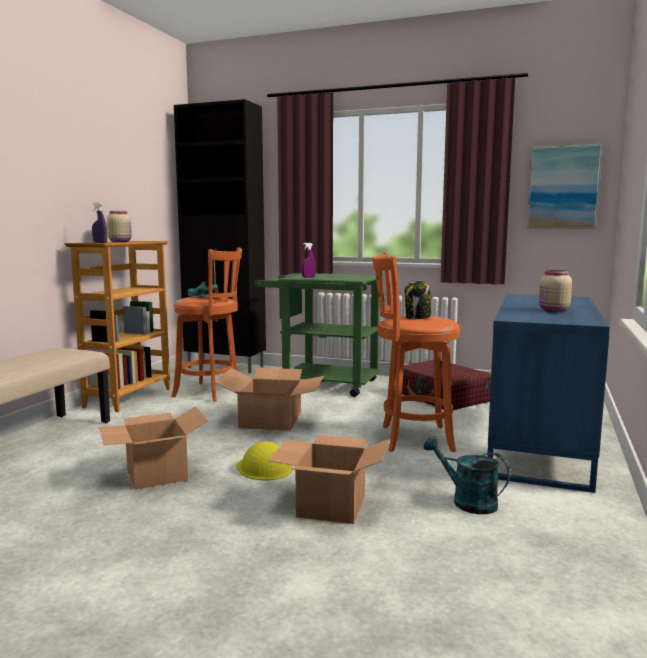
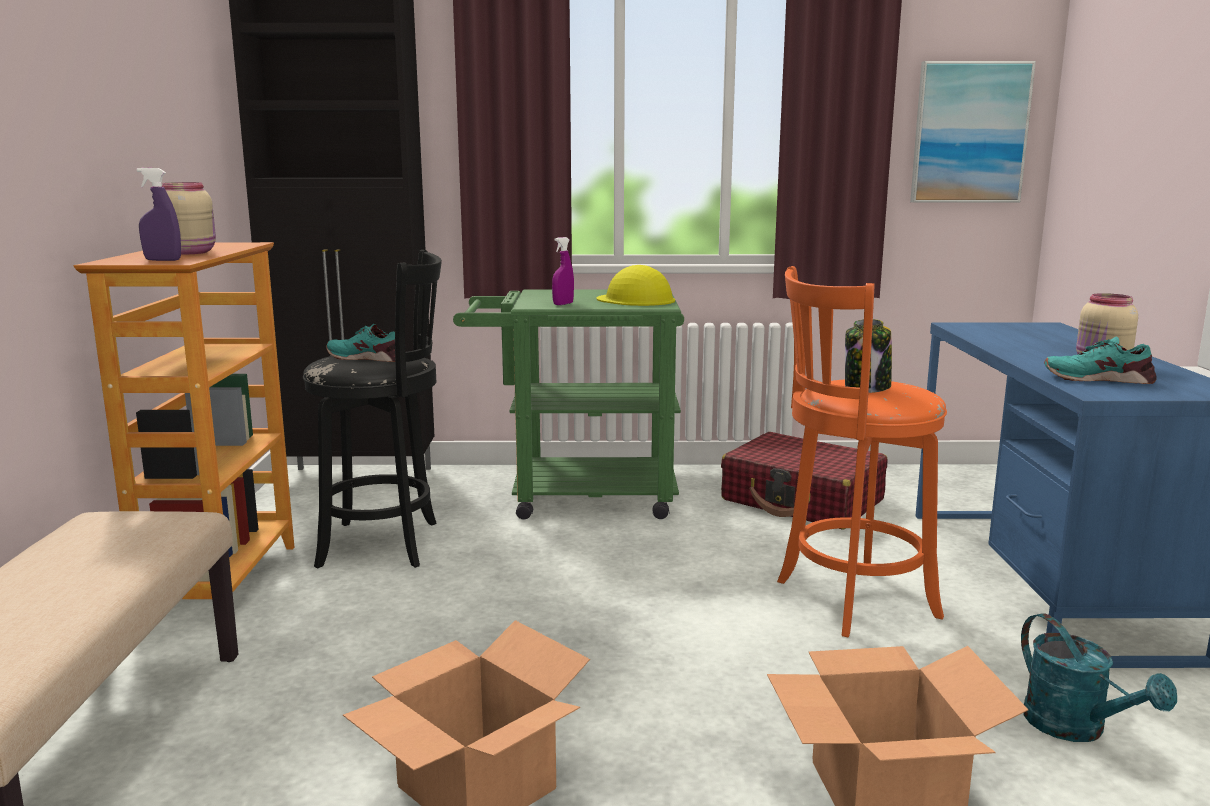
camera: 20 degrees left, 5 degrees up
(211, 392) = (386, 544): orange stool -> black stool
(264, 468) = (672, 722): yellow hard hat -> yellow hard hat (636, 300)
(271, 419) = (569, 596): cardboard box -> none
(467, 501) = (1076, 729): turquoise watering can -> turquoise watering can turned 135 degrees counterclockwise
(530, 314) = (1097, 378): none -> turquoise shoe

